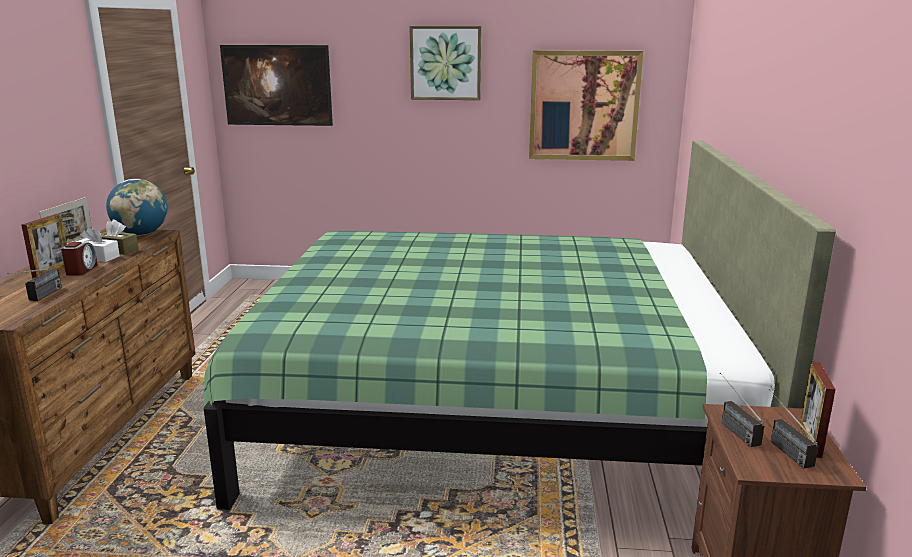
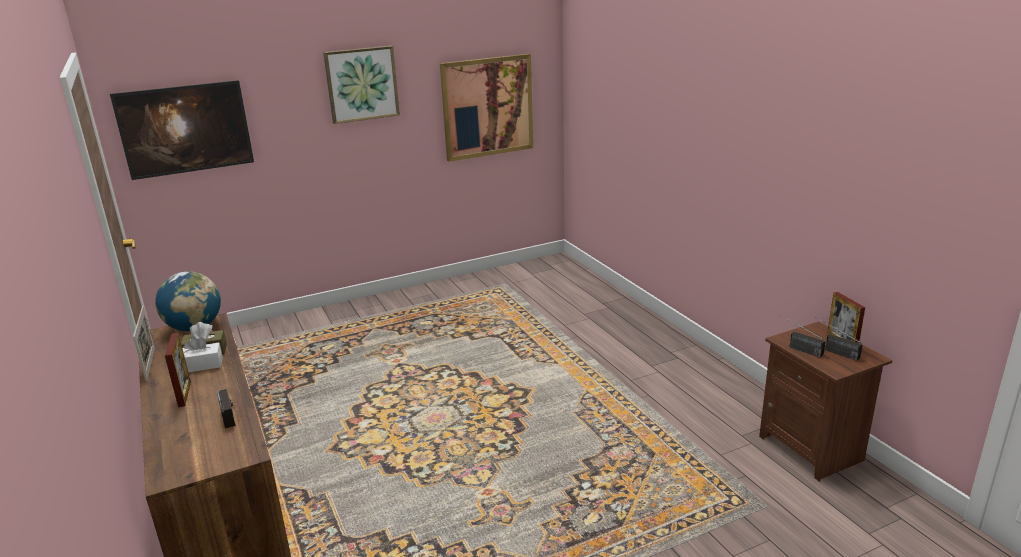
camera: 30 degrees left, 5 degrees up
(81, 270) = (213, 383): alarm clock -> none
(494, 406) = (543, 386): green bed -> none

